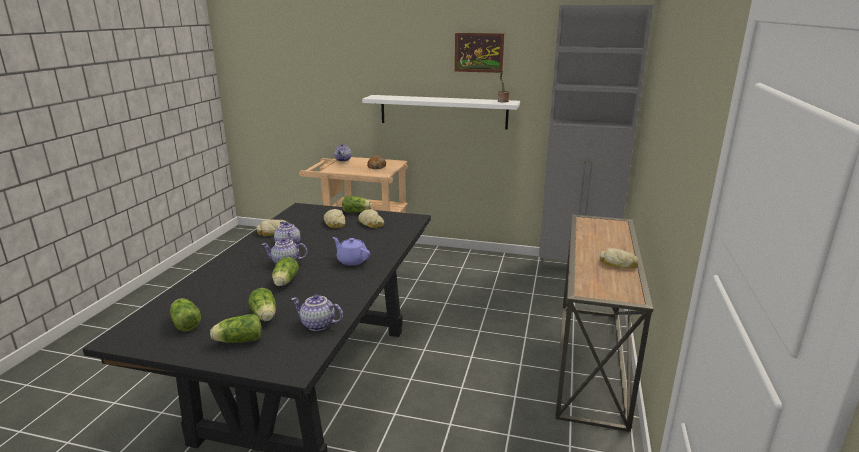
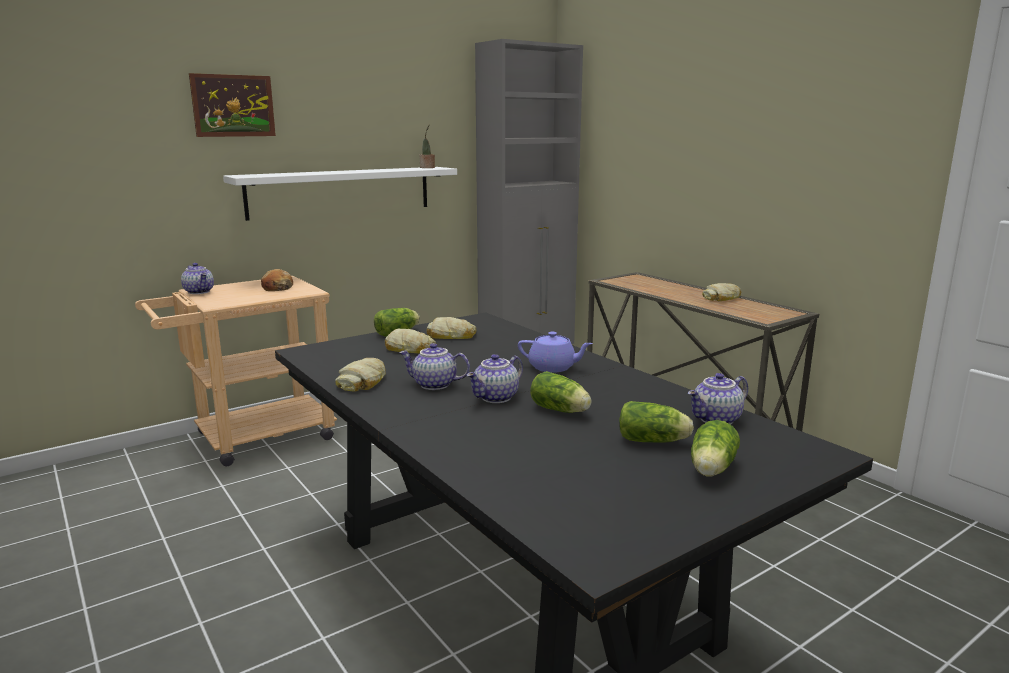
camera: 50 degrees left, 5 degrees down
(185, 323) = (607, 493): lettuce -> none
(352, 260) = (553, 367): purple teapot -> purple teapot turned 150 degrees counterclockwise
(479, 52) = (383, 103): picture -> picture (233, 106)

